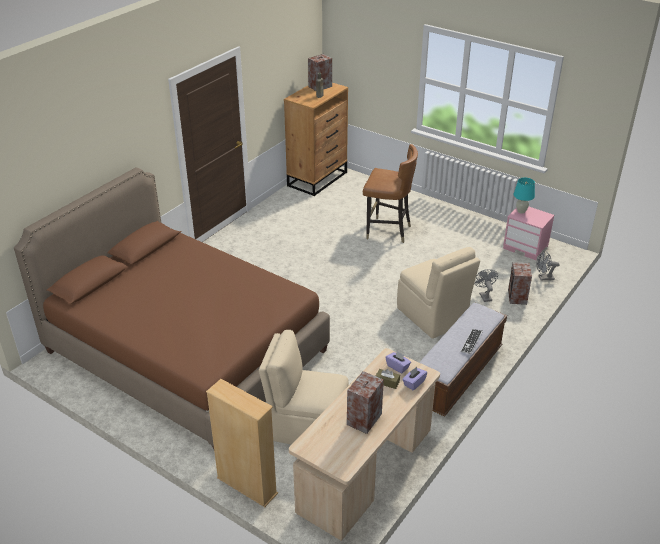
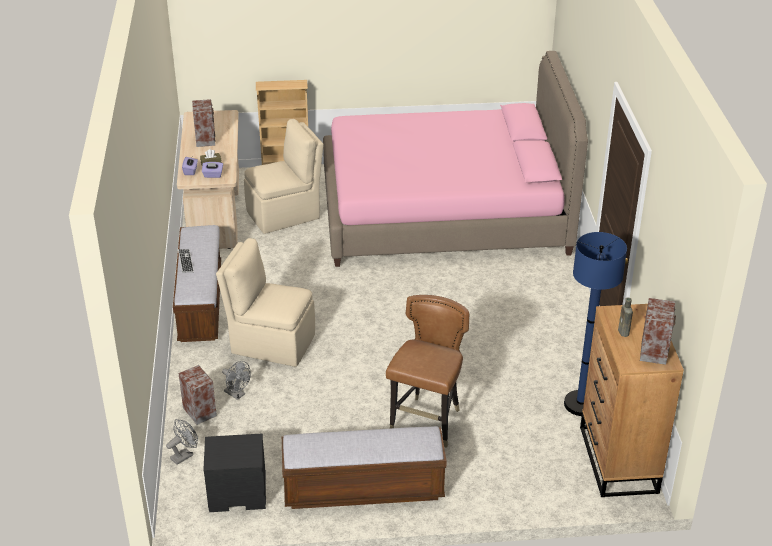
camera: 140 degrees right, 0 degrees up
(186, 351) = (443, 213): brown bed -> pink bed
(298, 203) = (581, 404): none -> blue floor lamp
(387, 231) = (427, 423): brown chair -> brown chair turned 135 degrees clockwise
(455, 221) = (363, 489): none -> bench
(521, 211) = (251, 451): turquoise table lamp -> none
(526, 247) = (236, 494): pink nightstand -> black nightstand

